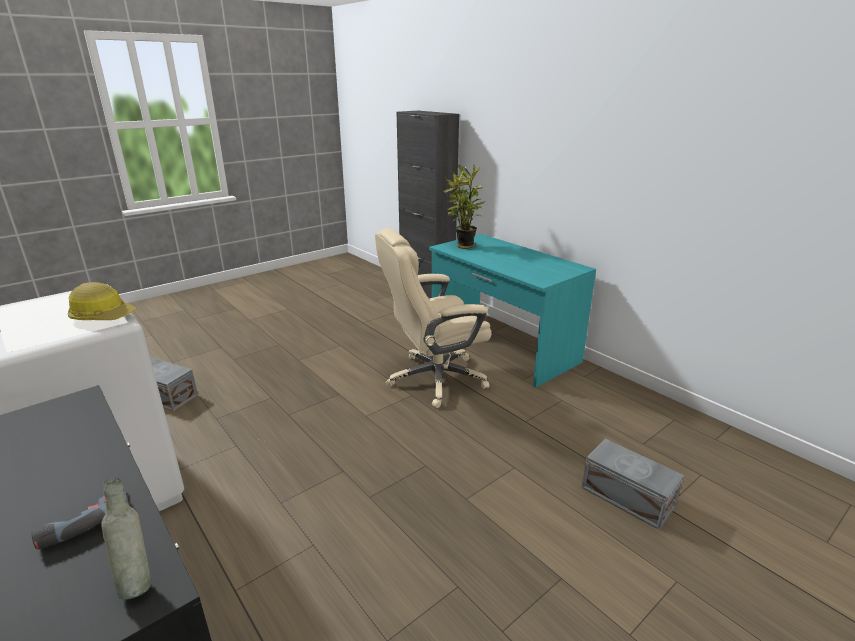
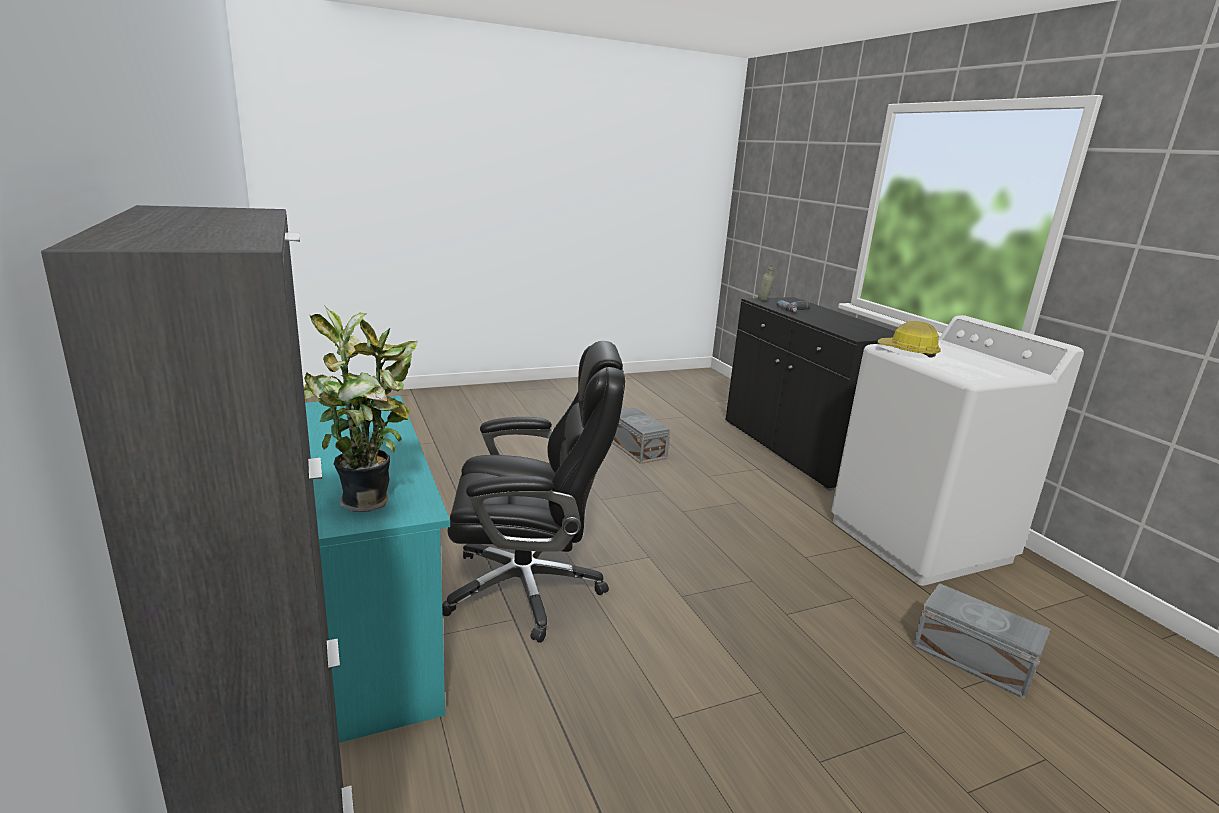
camera: 165 degrees left, 5 degrees down
(434, 379) = (528, 588): beige office chair -> black office chair
(628, 498) = (454, 450): grey storage box -> grey storage box (636, 448)

